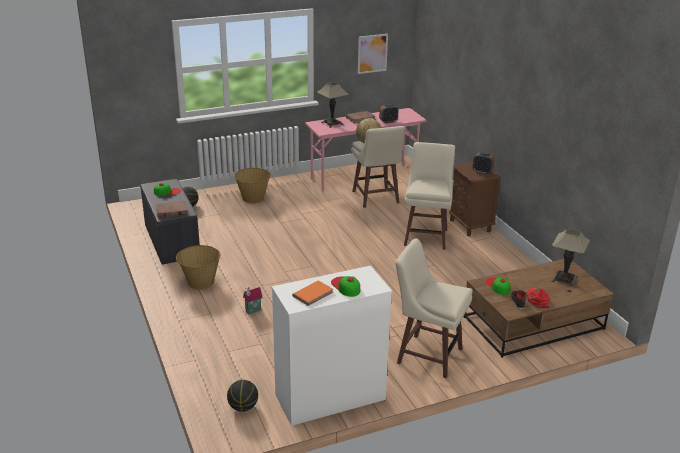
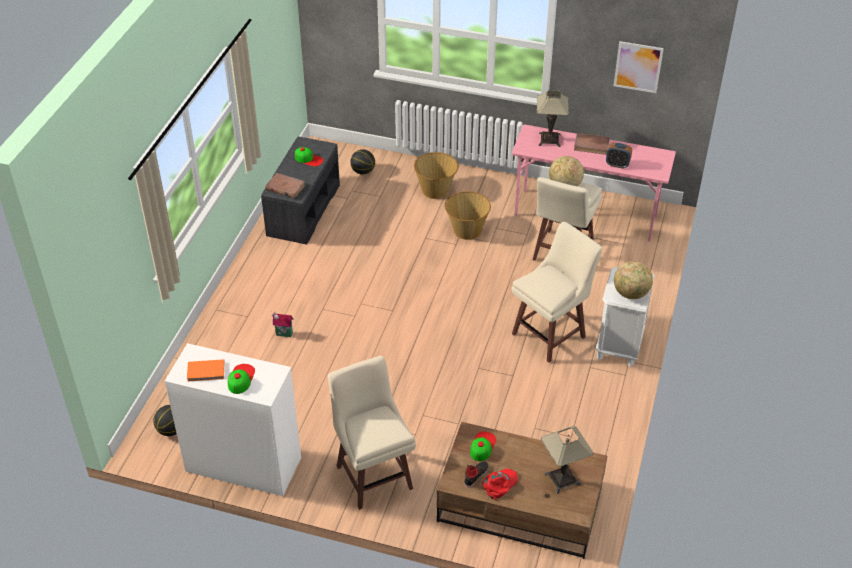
camera: 40 degrees right, 15 degrees up
(200, 282) = (276, 275): basket -> basket (466, 230)
(470, 225) = (619, 346): brown nightstand -> white nightstand
(482, 172) = (631, 293): alarm clock -> globe

